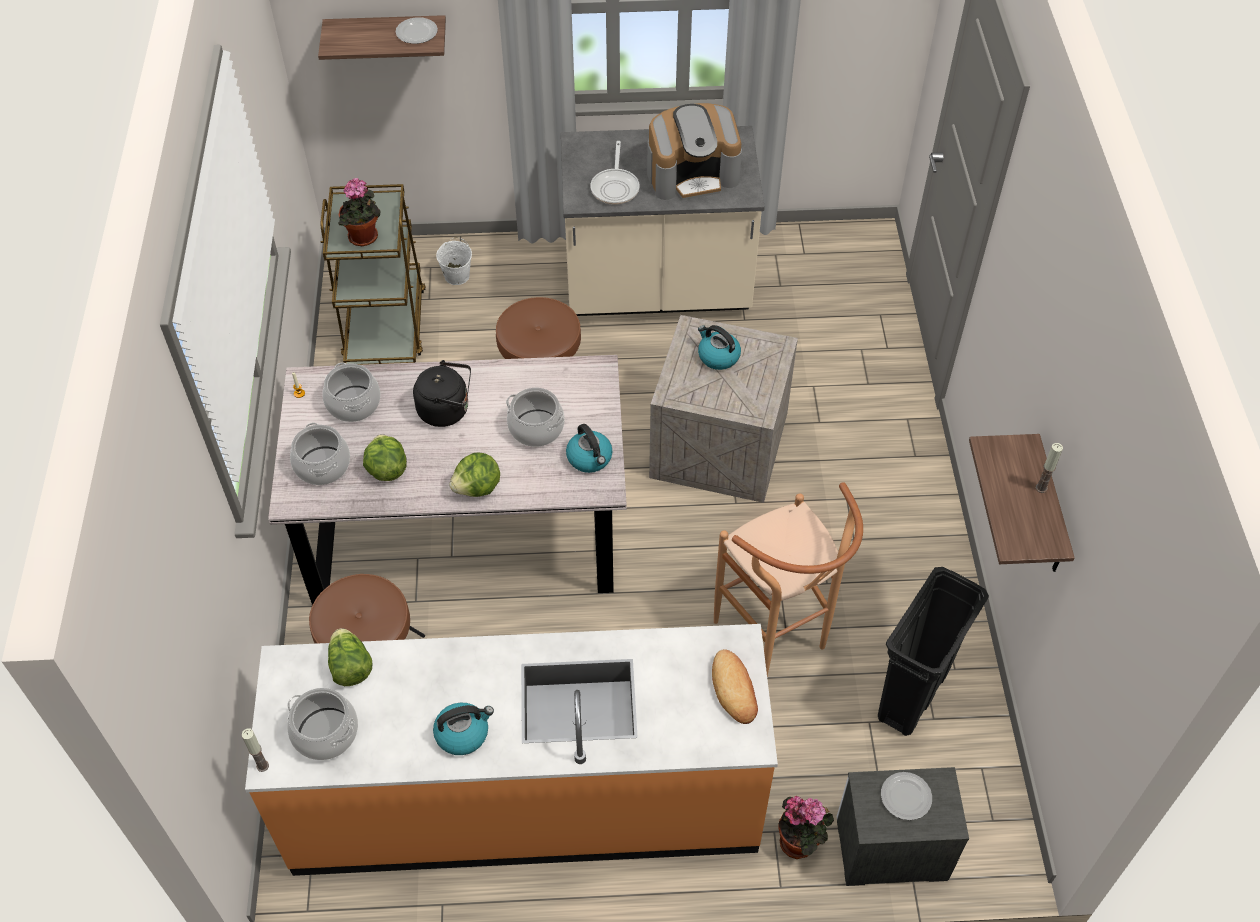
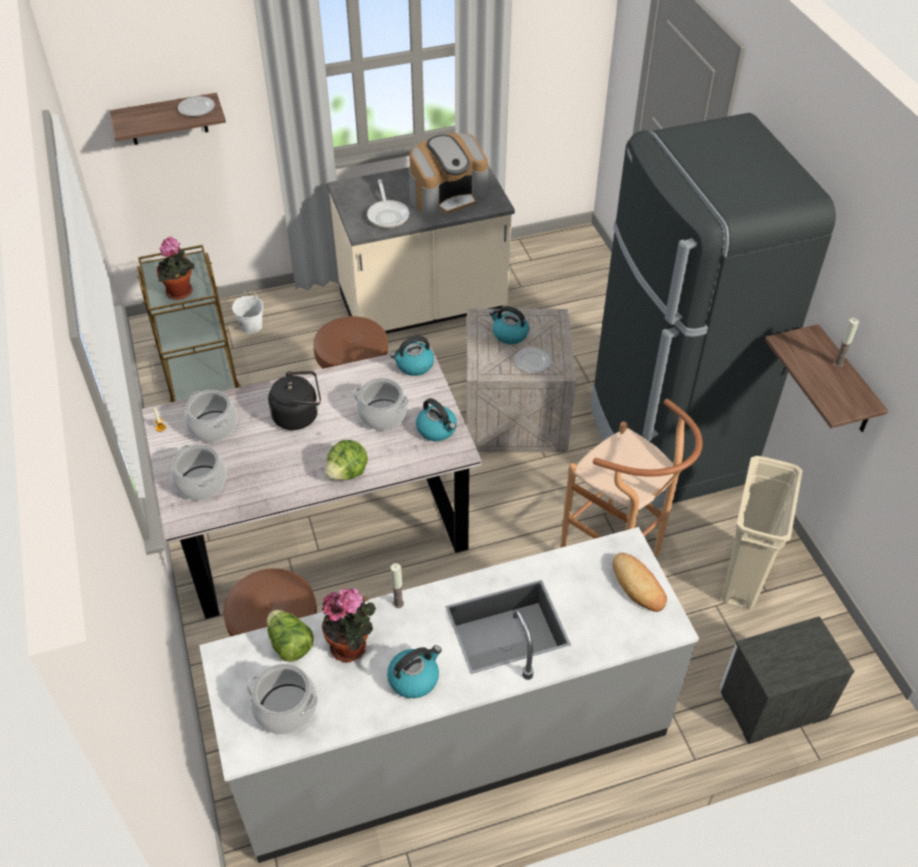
camera: 15 degrees left, 5 degrees down
(262, 766) = (234, 752): candle -> candle (398, 603)
(387, 469) = (261, 474): lettuce -> none
(525, 798) = (451, 739): orange counter -> grey counter
(590, 376) = (414, 365): none -> kettle
(800, 843) = (698, 718): potted plant -> potted plant (352, 646)
(883, 517) = (666, 443): none -> black fridge
(906, 797) = (791, 650): plate -> plate (532, 362)
(912, 697) = (742, 577): black trash can -> beige trash can

